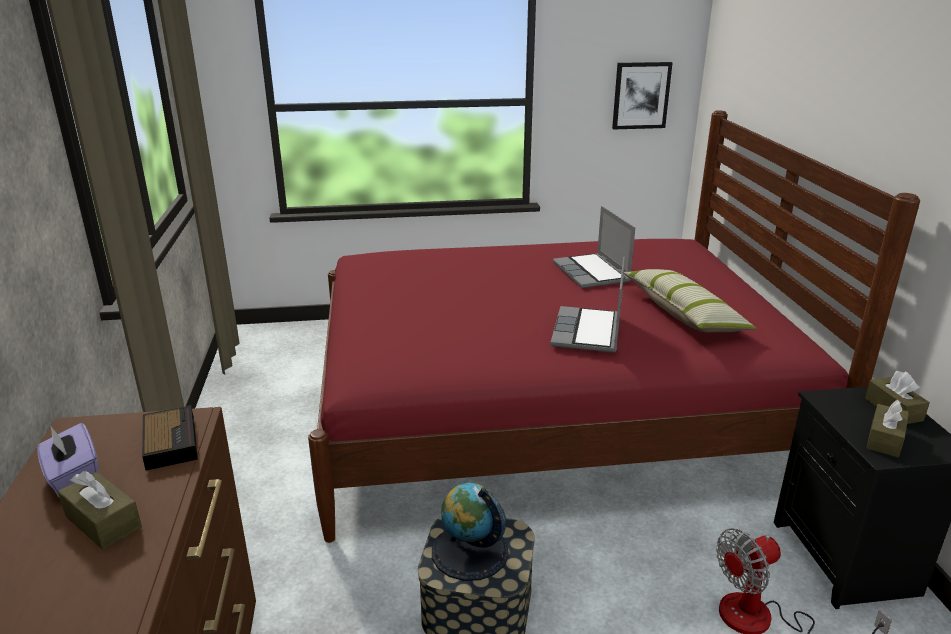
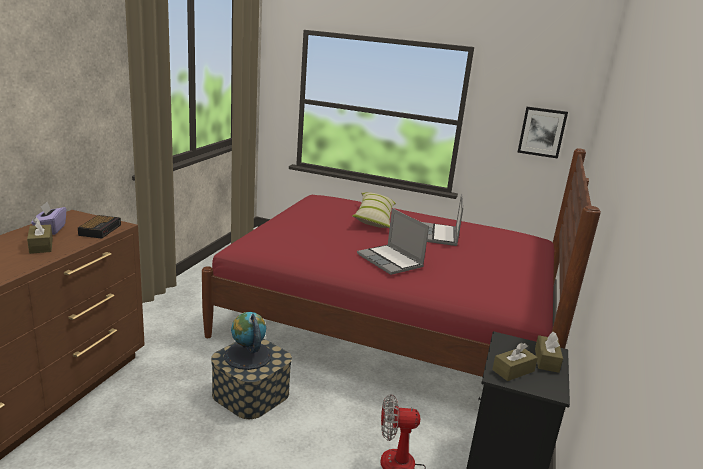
camera: 25 degrees right, 5 degrees down
(588, 332) = (391, 261): laptop -> laptop turned 75 degrees counterclockwise
(684, 314) = (468, 270): pillow -> pillow (374, 218)

